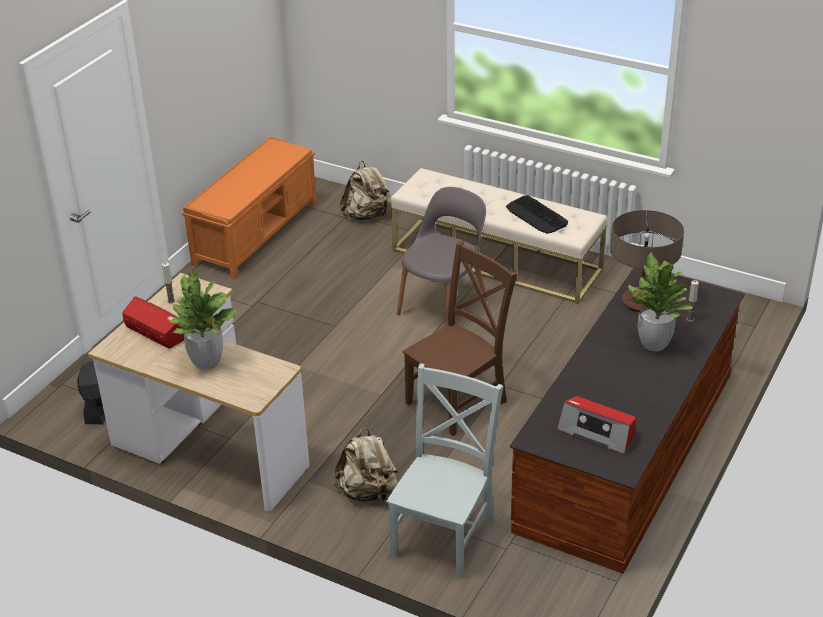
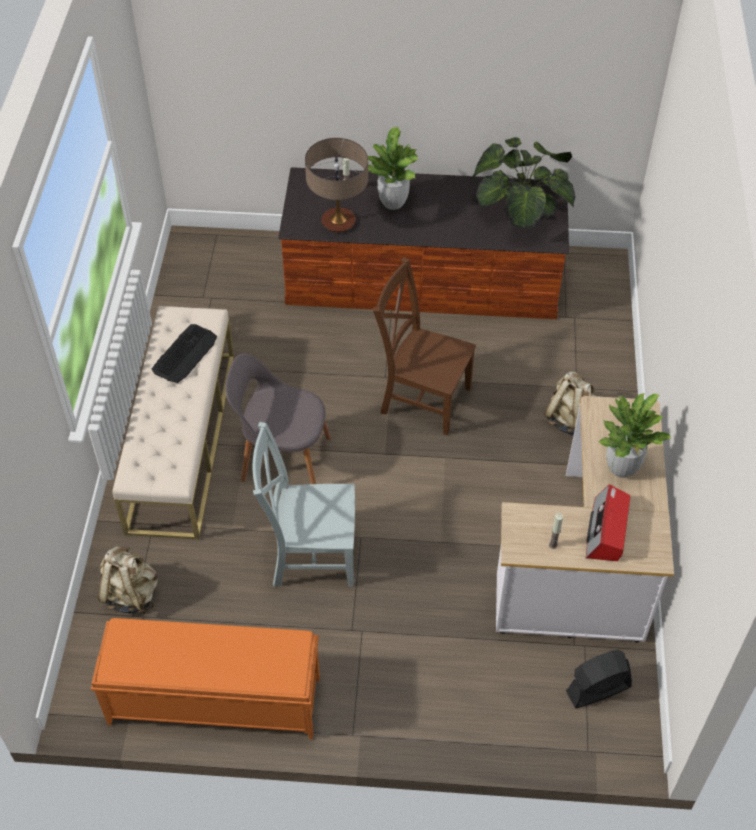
camera: 115 degrees left, 15 degrees up
(444, 534) = (584, 356): grey chair -> grey chair (310, 554)
(597, 432) = (521, 210): radio -> potted plant

